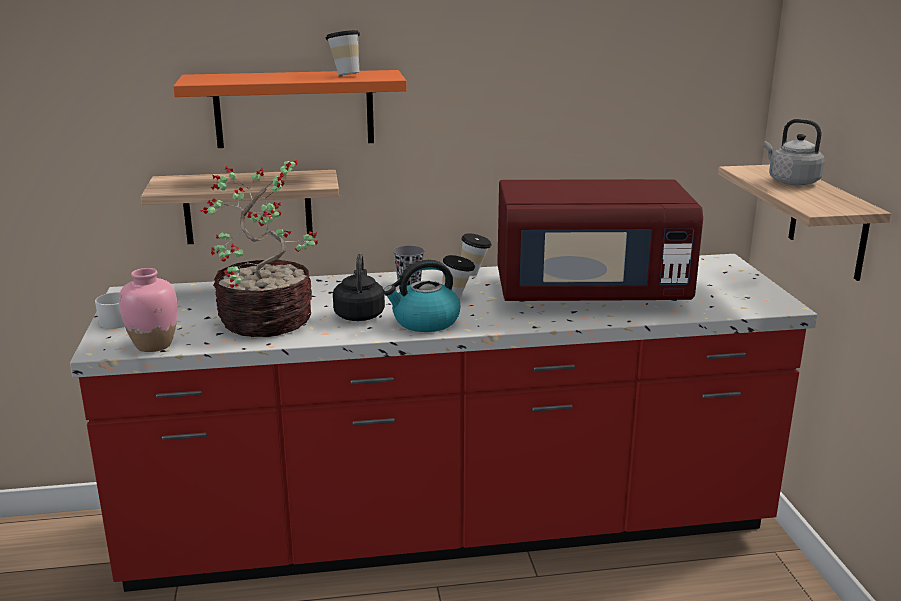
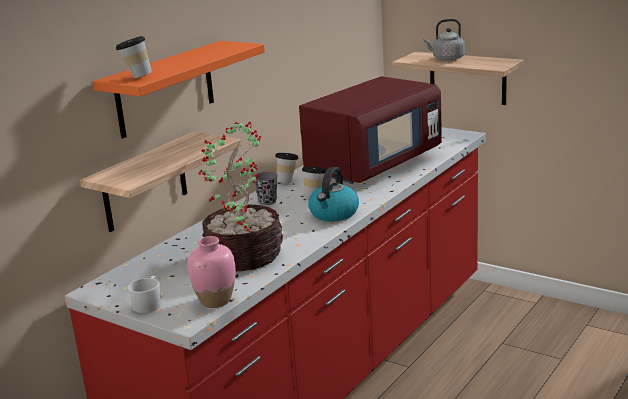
camera: 45 degrees left, 0 degrees up
(345, 75) = (211, 51): cup -> cup (136, 77)
(359, 314) = (288, 227): black kettle -> none

